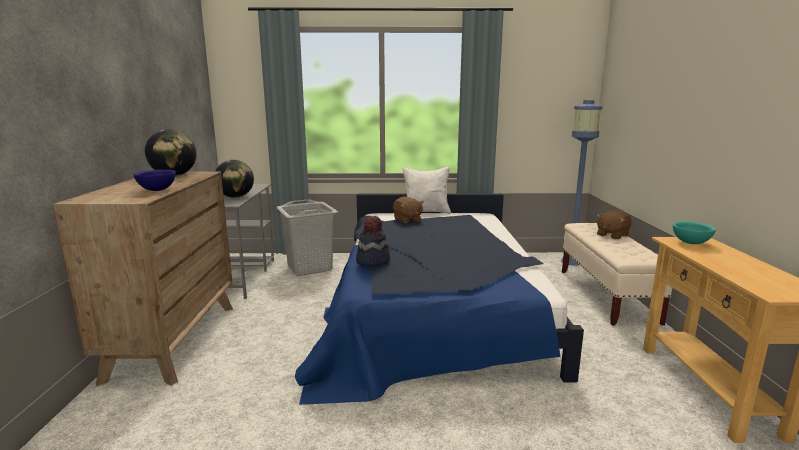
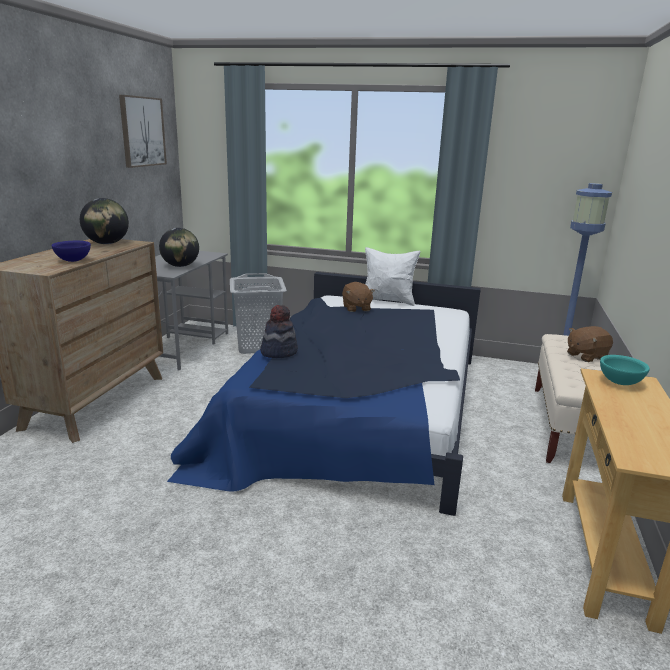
camera: 15 degrees right, 5 degrees up
(183, 70) = (142, 131): none -> picture

